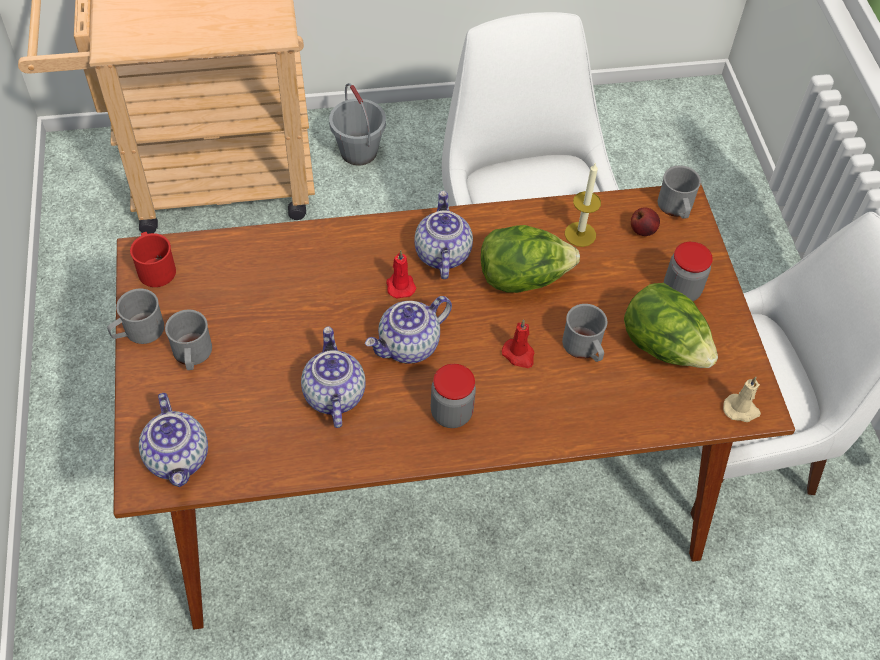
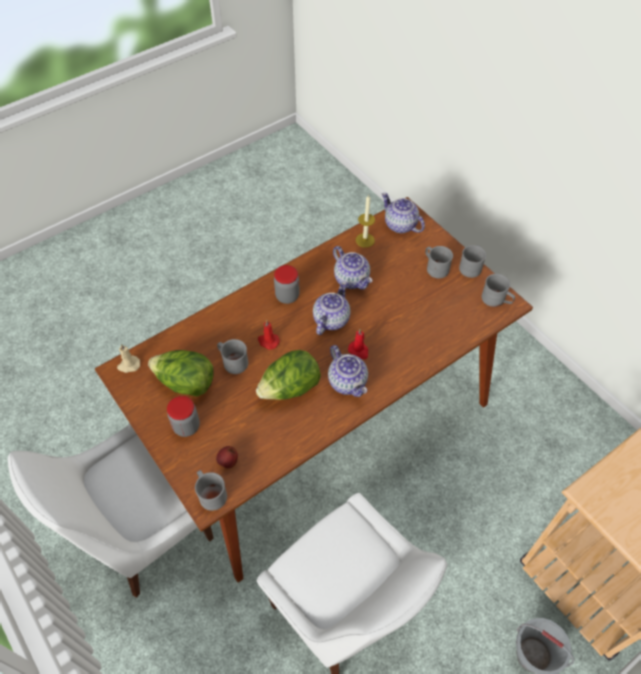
camera: 155 degrees right, 0 degrees up
(155, 267) = (496, 300): red mug -> grey mug
(580, 234) = (269, 438): candle -> candle (365, 240)

